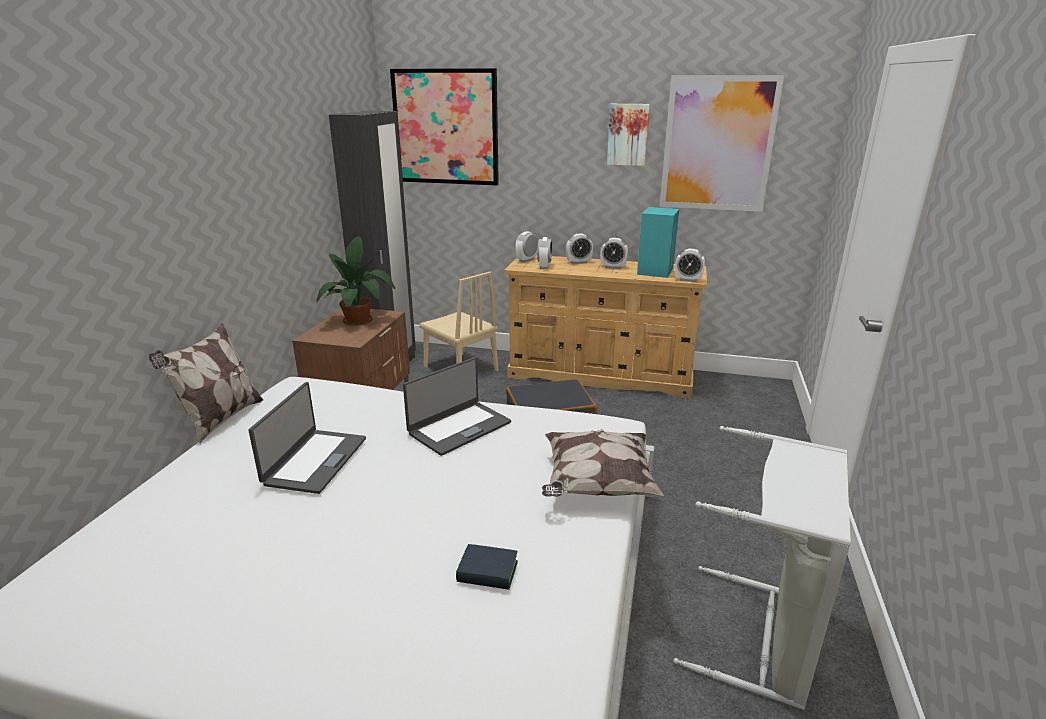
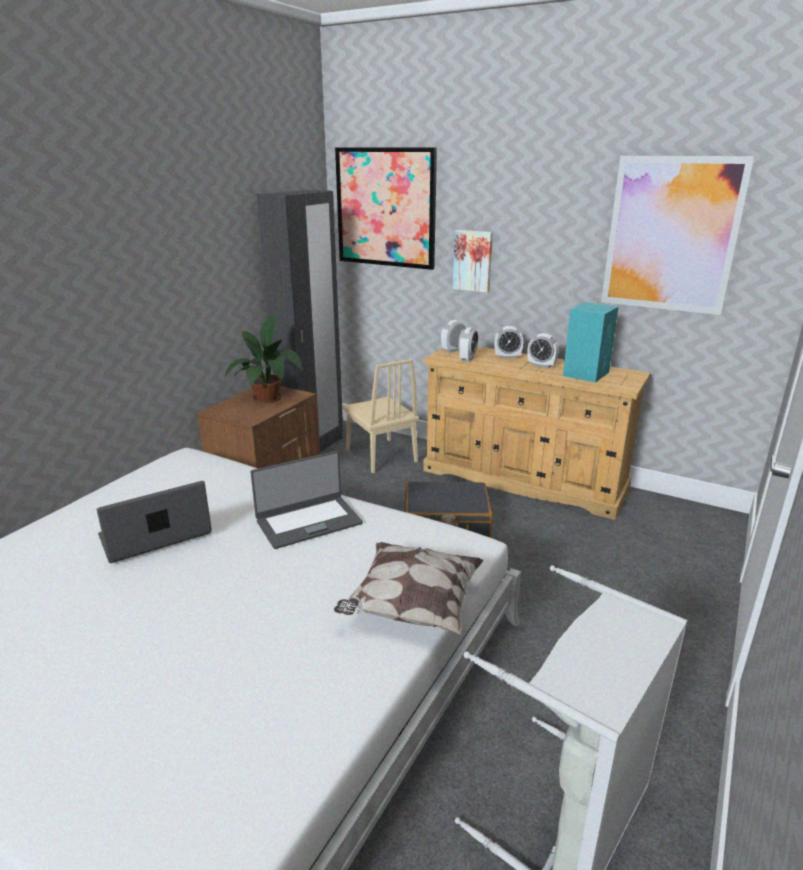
camera: 15 degrees right, 0 degrees up
(220, 419) = (102, 482): pillow -> none
(314, 461) = (156, 536): laptop -> laptop turned 150 degrees counterclockwise
(487, 572) = (247, 683): book -> none
(628, 134) = (570, 221): picture -> picture (473, 260)
(688, 280) = (617, 387): alarm clock -> none

